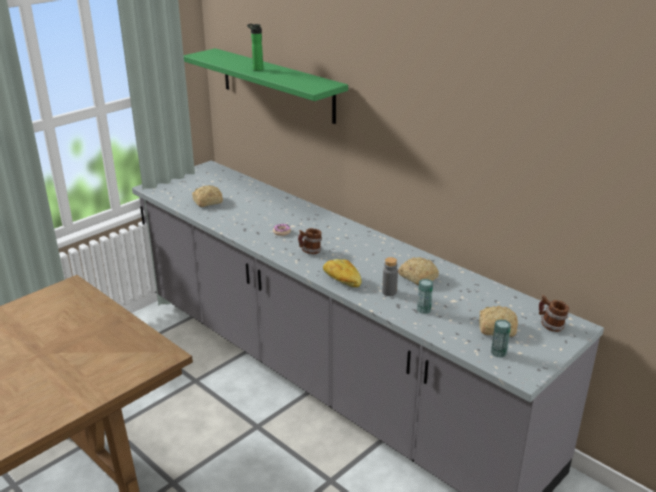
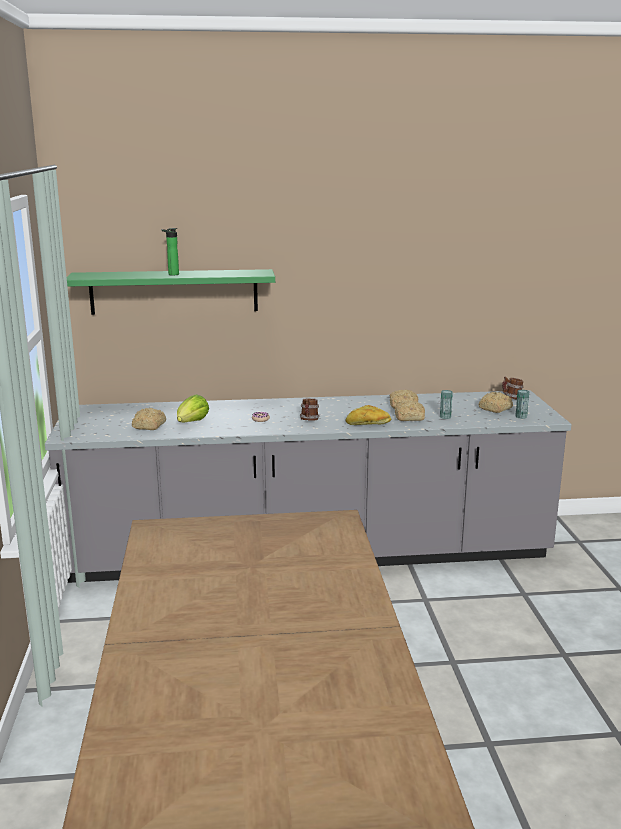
camera: 50 degrees left, 10 degrees down
(234, 212) = (192, 423): none -> lettuce
(389, 292) = (408, 418): grey bottle -> bread

